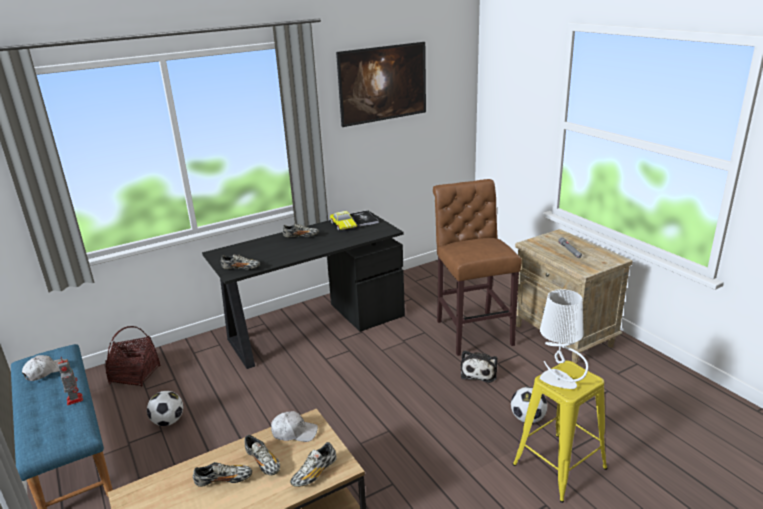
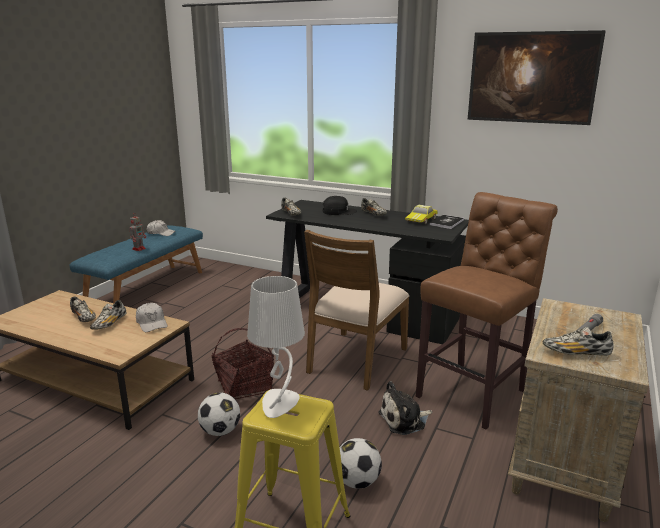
camera: 55 degrees right, 5 degrees down
(135, 375) = (233, 276): basket -> basket (245, 387)
(168, 421) = (195, 305): football -> football (220, 431)
(269, 247) = (339, 211): none -> black cap
(314, 473) = (106, 346): shoe -> shoe (576, 353)
(384, 362) = (355, 360): none -> brown chair

